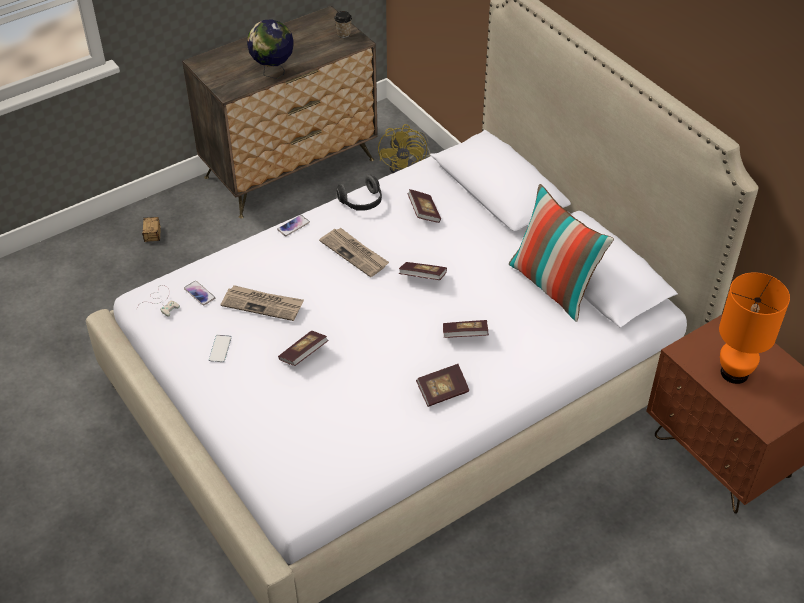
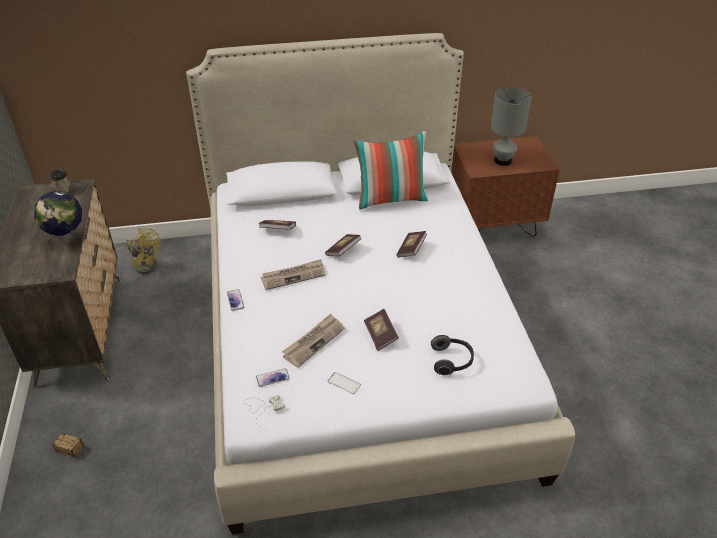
camera: 65 degrees left, 5 degrees down
(362, 202) = (240, 256): headphones -> headphones (452, 361)
(442, 392) = (456, 276): book -> none
(733, 372) = (502, 161): orange table lamp -> grey table lamp

